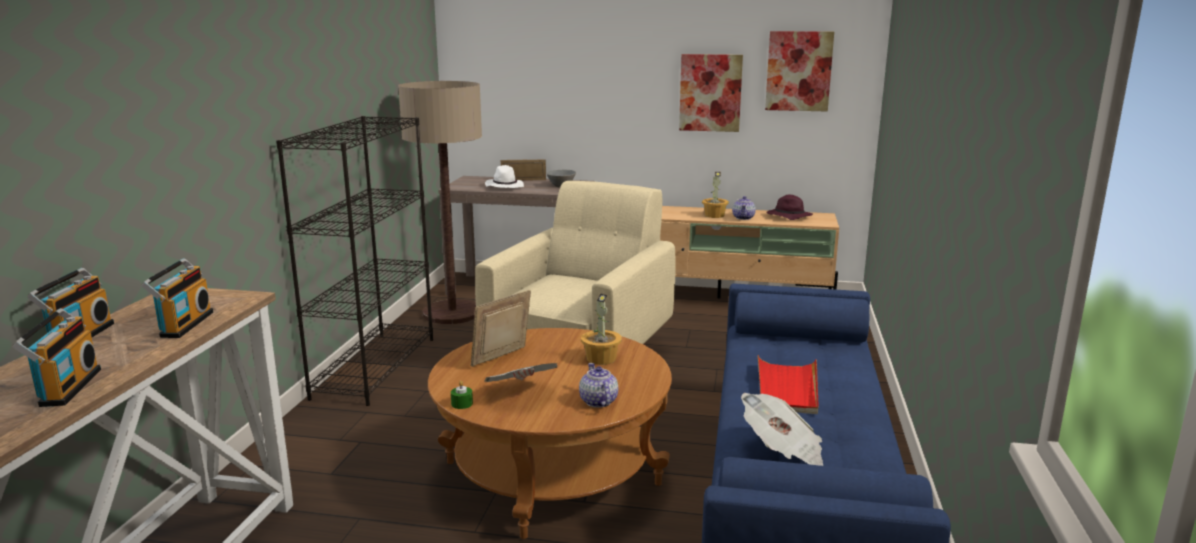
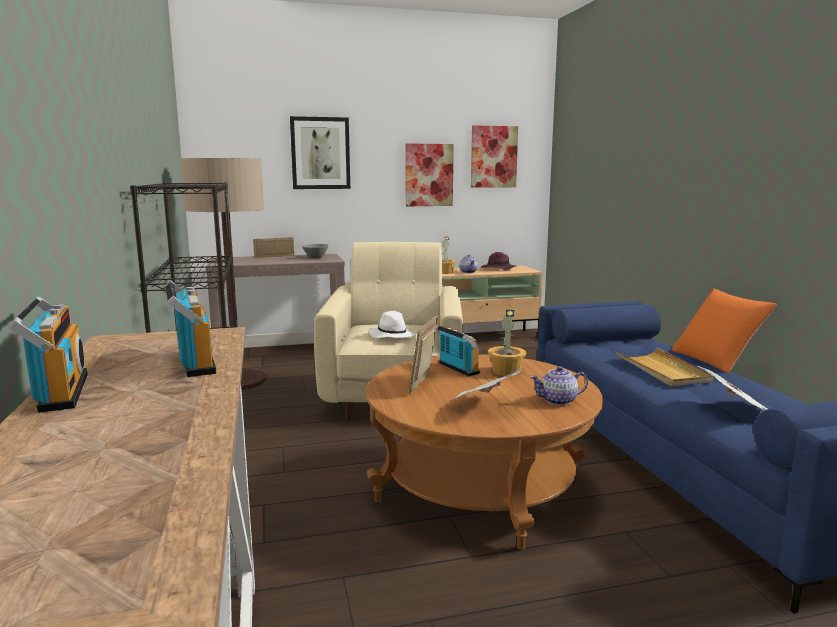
camera: 25 degrees left, 5 degrees down
(66, 387) = (157, 444): radio -> radio (456, 369)
(462, 404) = (446, 424): green candle -> none
(504, 186) = (265, 261): white hat -> white hat (391, 336)
(580, 65) = (320, 153): none -> picture
(598, 402) = (558, 401): teapot -> teapot turned 60 degrees counterclockwise
(787, 388) = (662, 370): red tray -> beige tray
(886, 387) = (717, 359): none -> orange pillow

